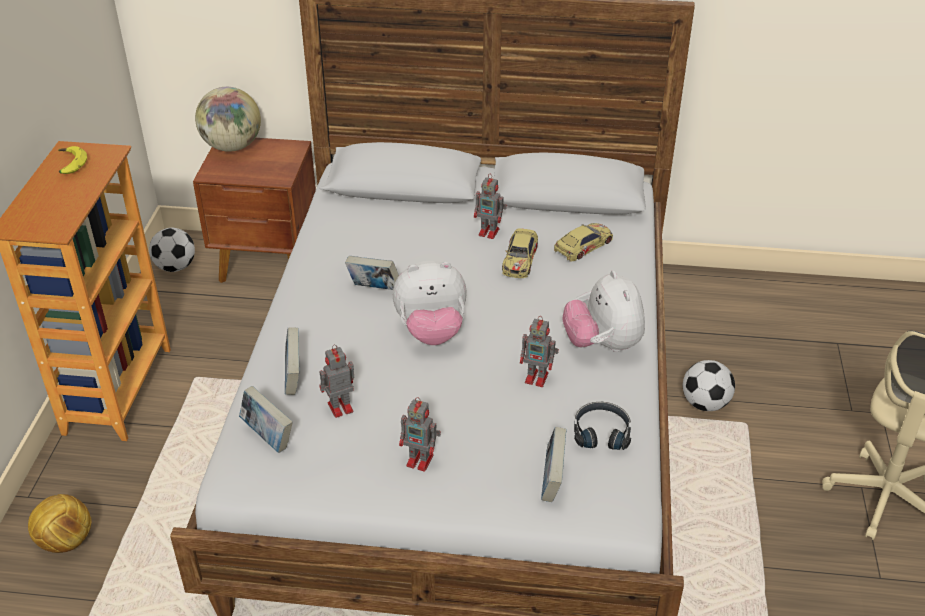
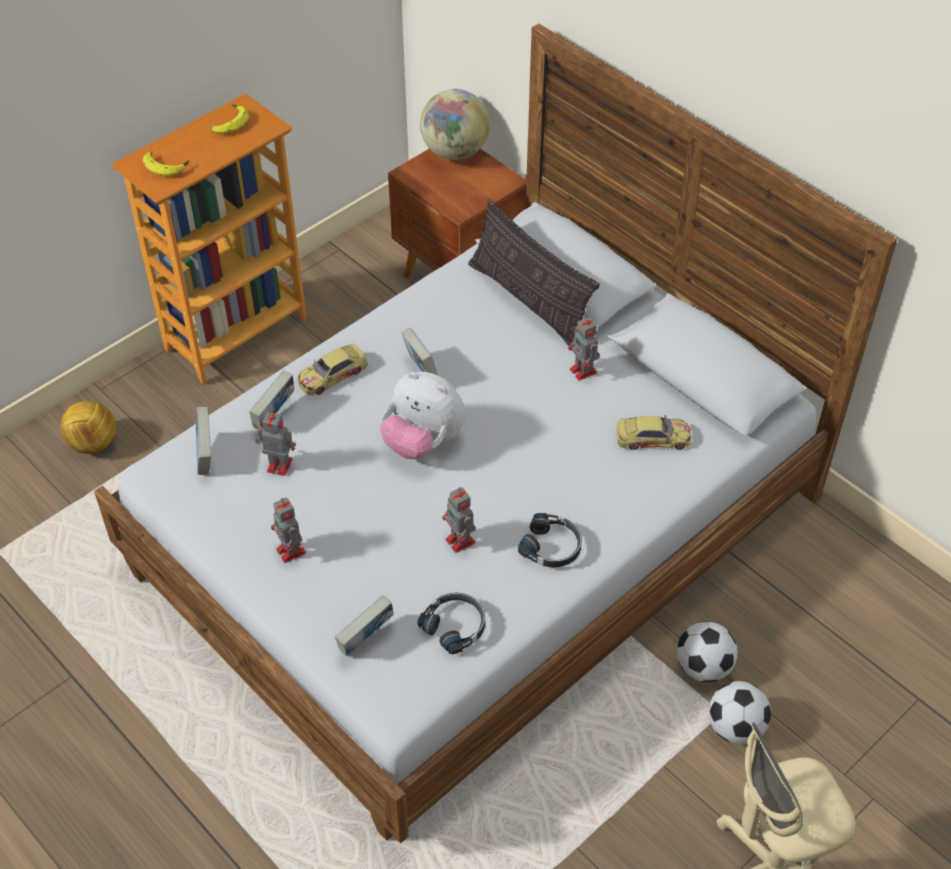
camera: 40 degrees right, 10 degrees up
(45, 215) = (166, 166): none -> banana
(175, 267) = (382, 239): football -> football (735, 727)
(399, 210) = (529, 302): none -> pillow
(520, 258) = (579, 415): toy car -> toy car (332, 374)
(602, 344) = (552, 547): plush toy -> black headphones

